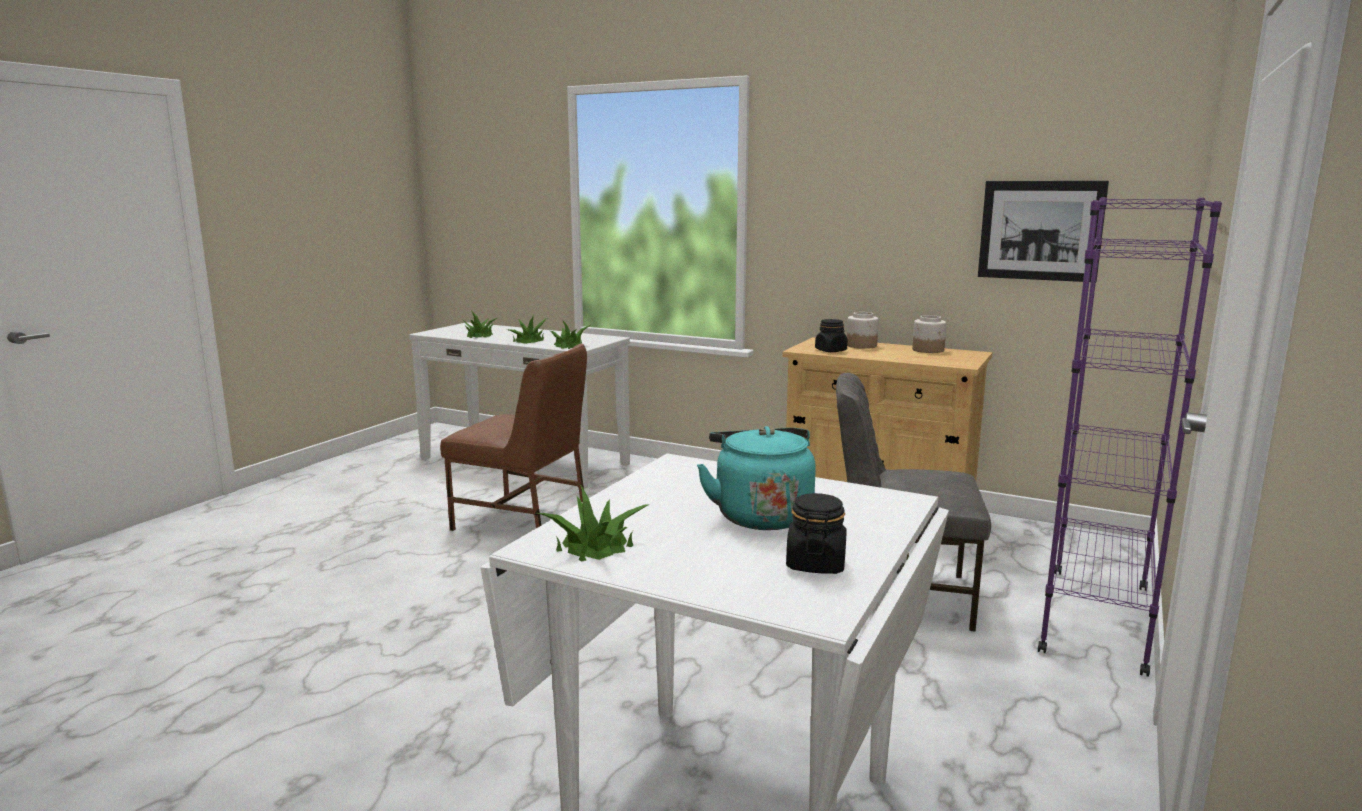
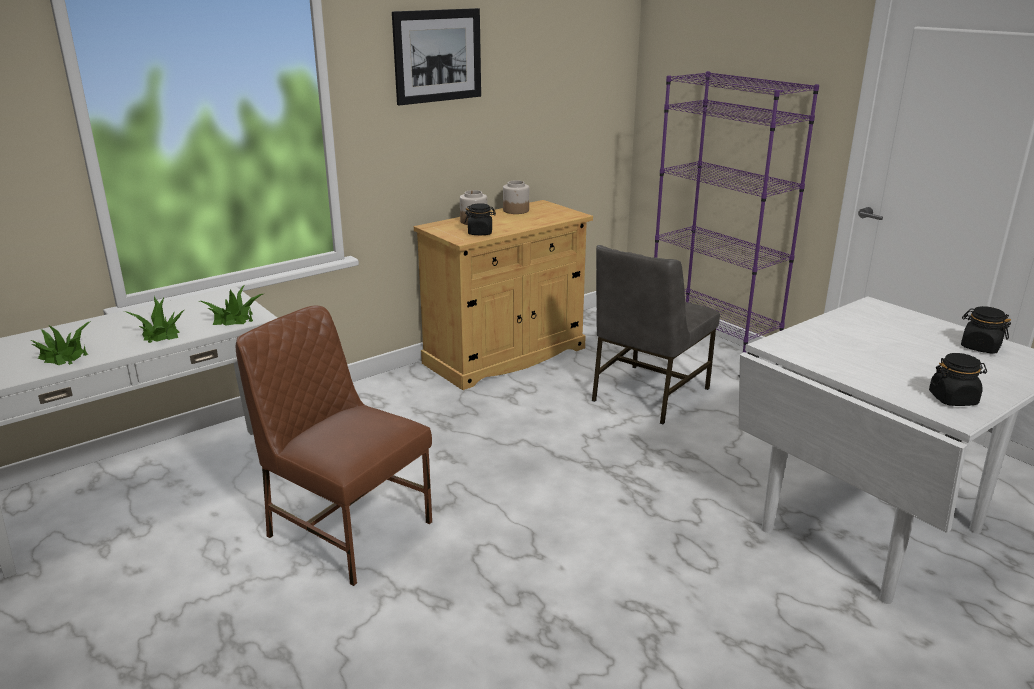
camera: 65 degrees left, 10 degrees up
(523, 521) = (346, 529): brown chair -> brown chair turned 105 degrees counterclockwise
(594, 546) = (953, 399): potted plant -> black jar
(760, 515) = (897, 343): turquoise kettle -> none
(1040, 230) = (561, 97): picture -> picture (437, 56)

